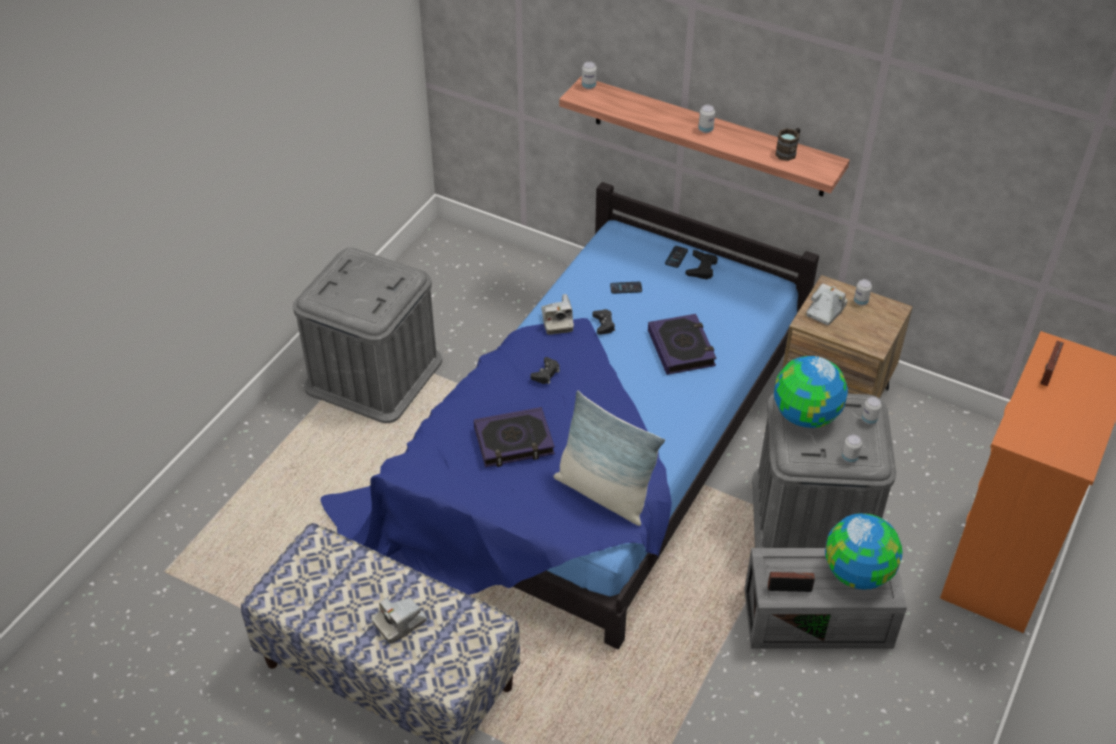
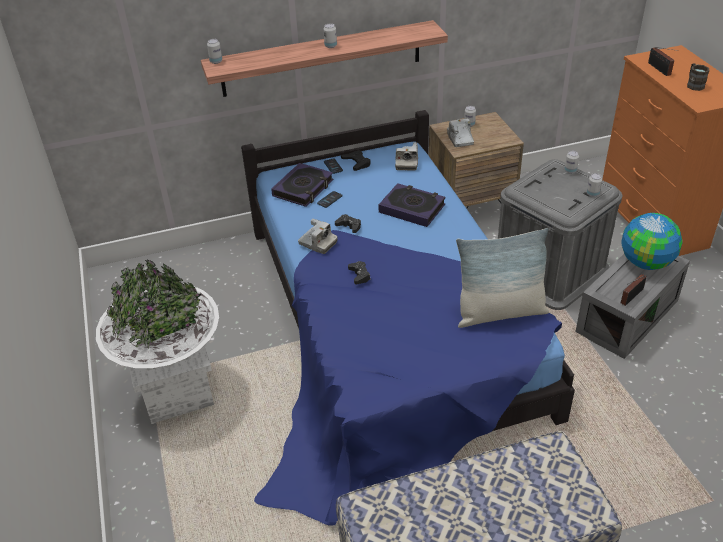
camera: 45 degrees left, 5 degrees down
(374, 374) = (176, 392): grey storage box -> white planter
(400, 623) = (502, 502): camera -> camera (406, 163)
(514, 442) = (404, 326): book -> book (303, 188)
(788, 152) = (396, 32): brown mug -> brown mug (694, 84)
(805, 416) = (540, 190): globe -> none

